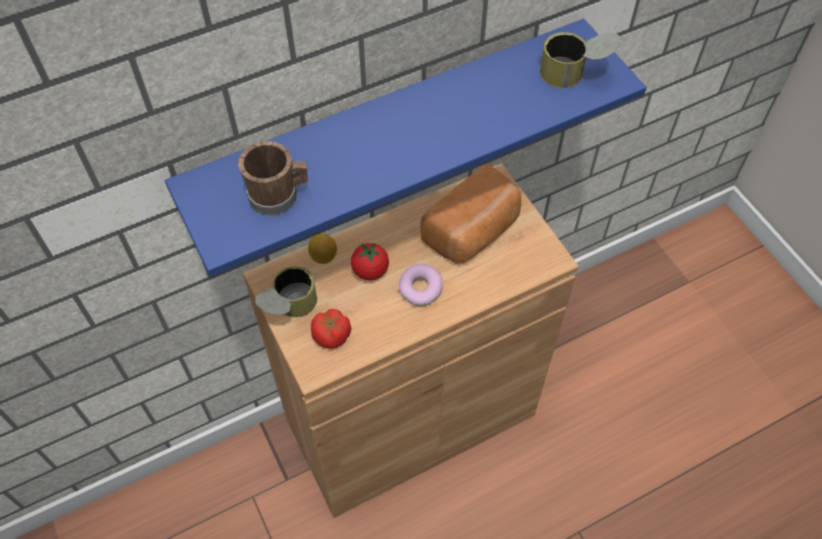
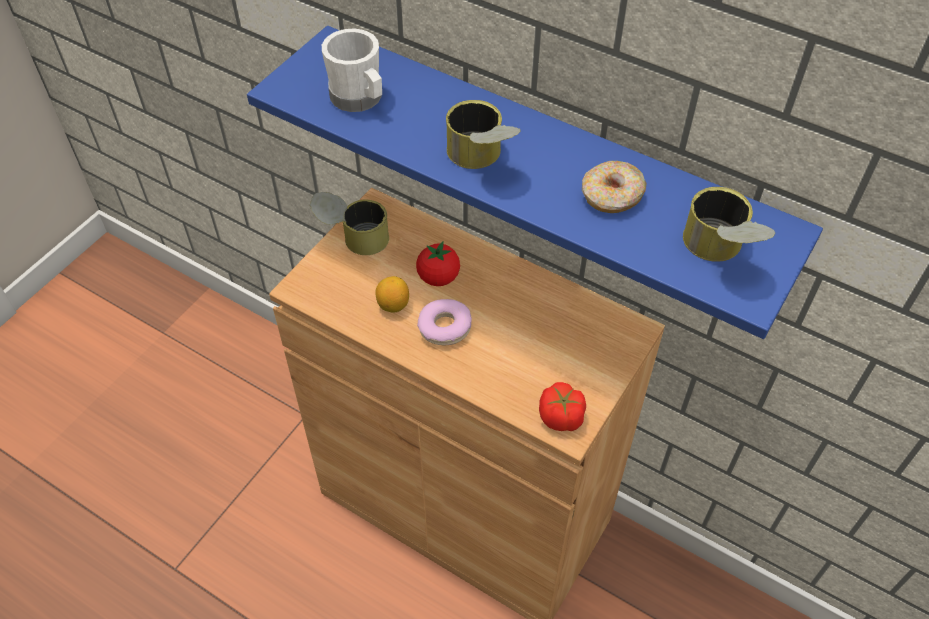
camera: 60 degrees right, 5 degrees down
(279, 196) = (359, 99): brown mug -> white mug
(323, 257) = (428, 234): lemon -> lemon (393, 305)
(332, 336) = (344, 283): tomato -> tomato (561, 417)
(405, 153) = (481, 161): none -> can
(473, 232) = (549, 340): bread -> none
(490, 100) = (612, 196): none -> donut

